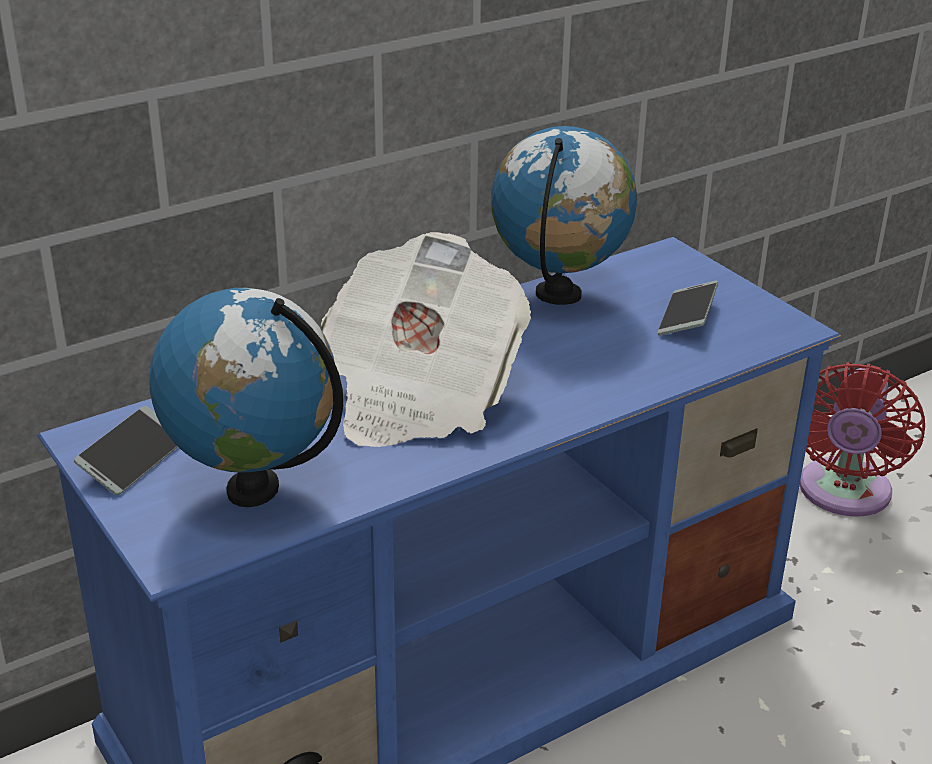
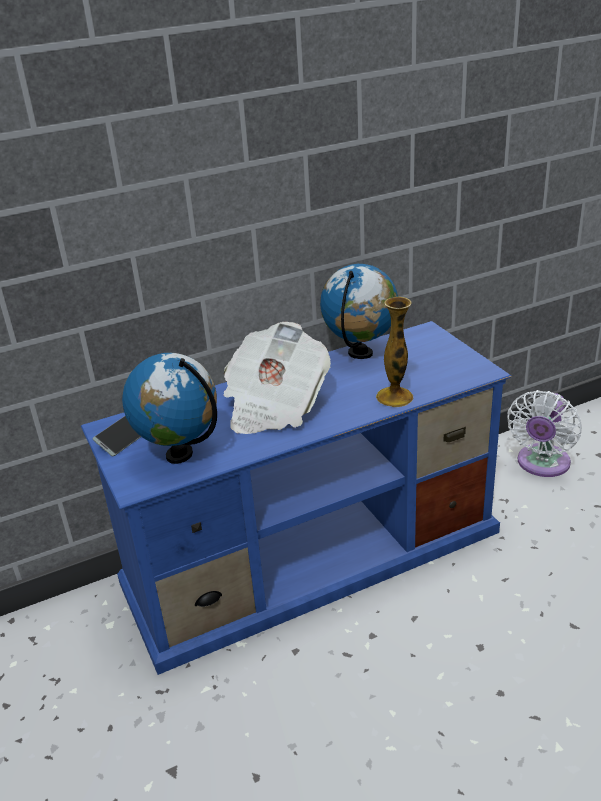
camera: 10 degrees right, 0 degrees up
(641, 375) = (394, 397): none -> vase
(687, 317) = (427, 365): phone -> none
(842, 495) = (541, 464): red fan -> white fan

